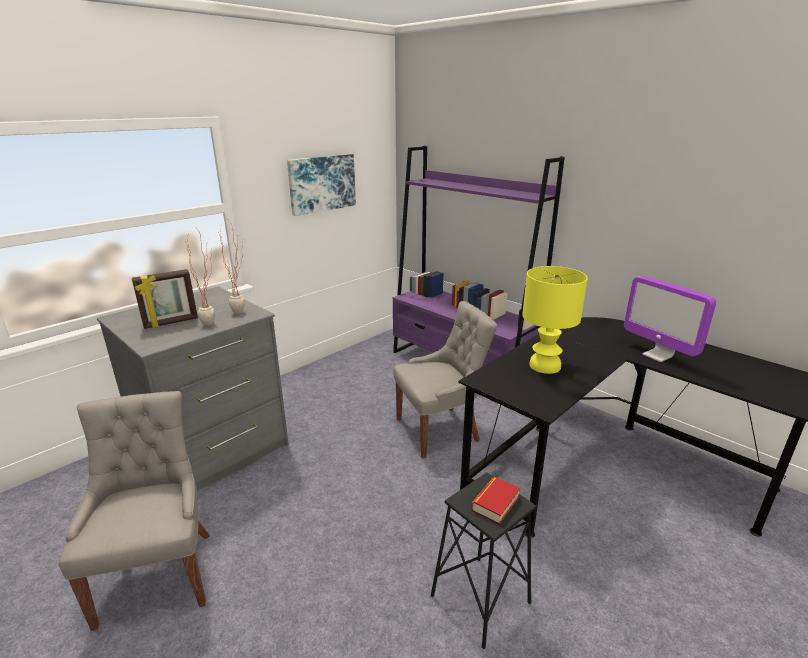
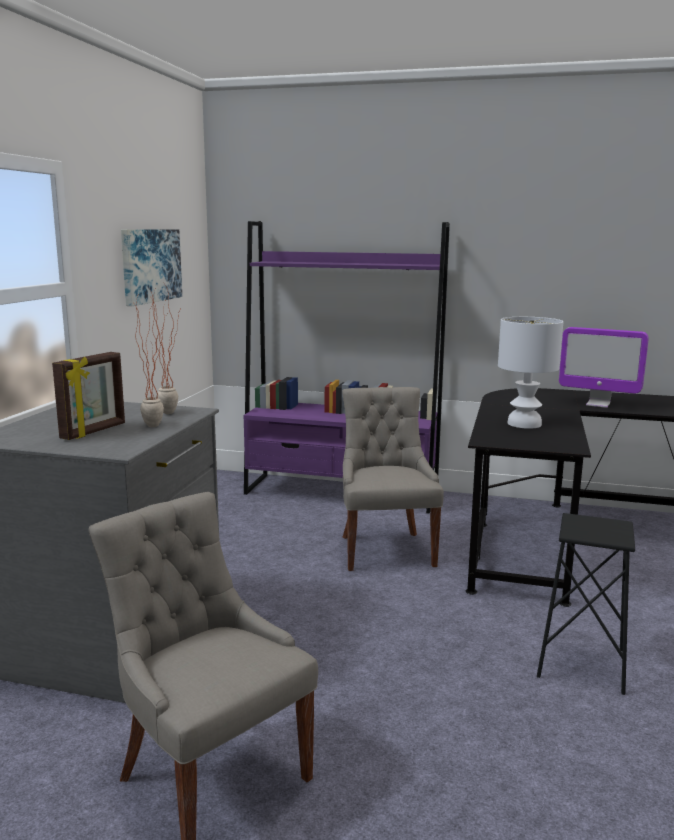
camera: 30 degrees left, 10 degrees down
(439, 430) = (385, 550): grey chair -> grey chair turned 45 degrees counterclockwise
(495, 503) = (602, 528): book -> none
(544, 365) = (523, 424): yellow table lamp -> white table lamp

